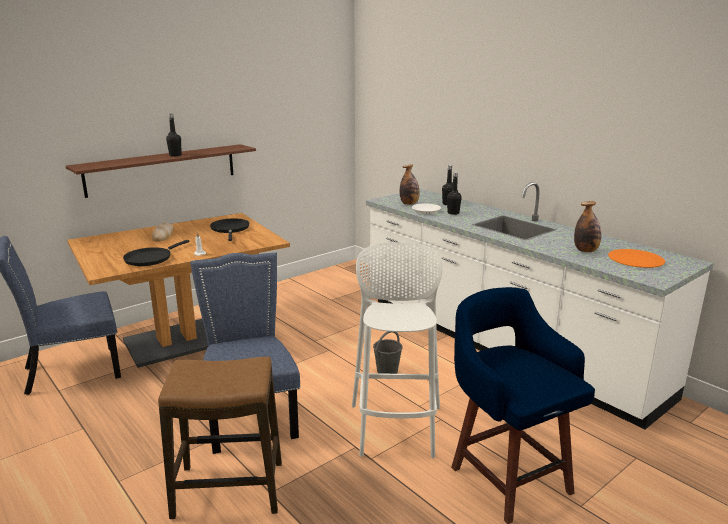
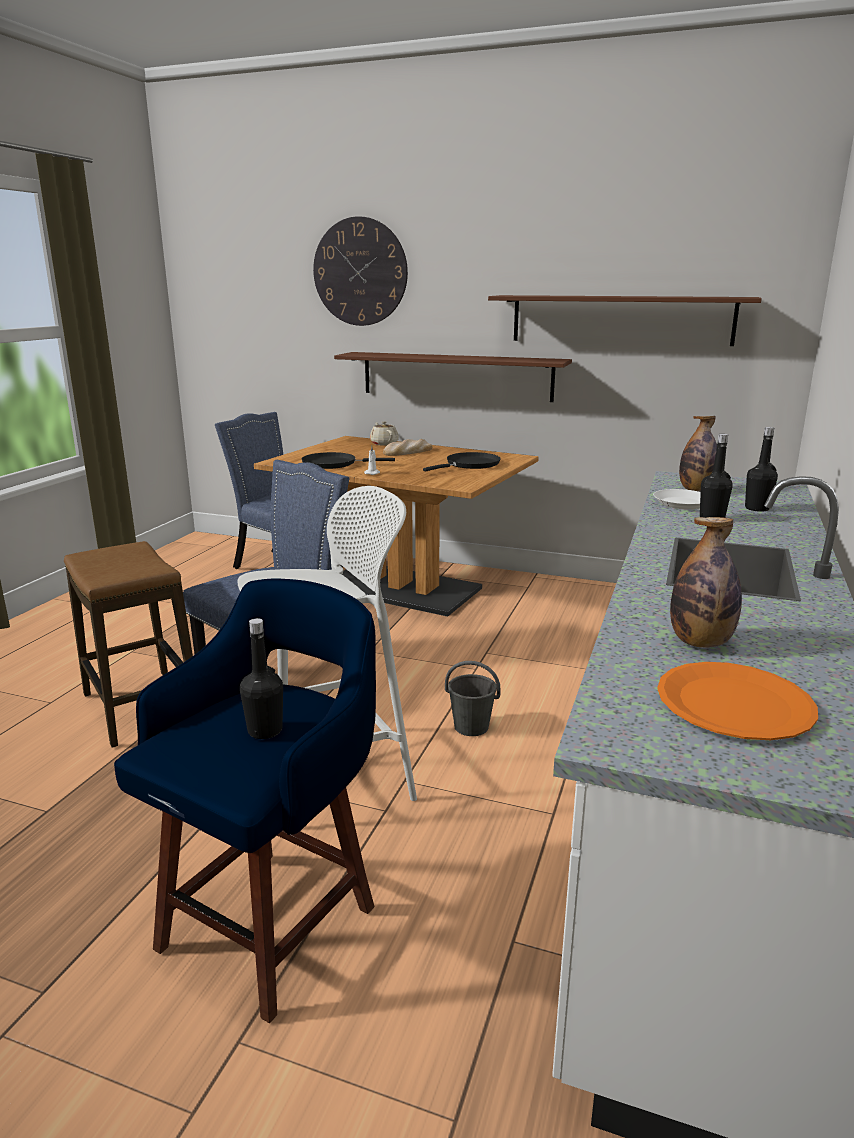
camera: 60 degrees right, 0 degrees up
(64, 96) = (360, 272): none -> wall clock
(123, 235) = (384, 443): none -> beige teapot
(175, 155) = (456, 357): black bottle -> black bottle (265, 730)
(265, 115) = (621, 319): none -> brown shelf

